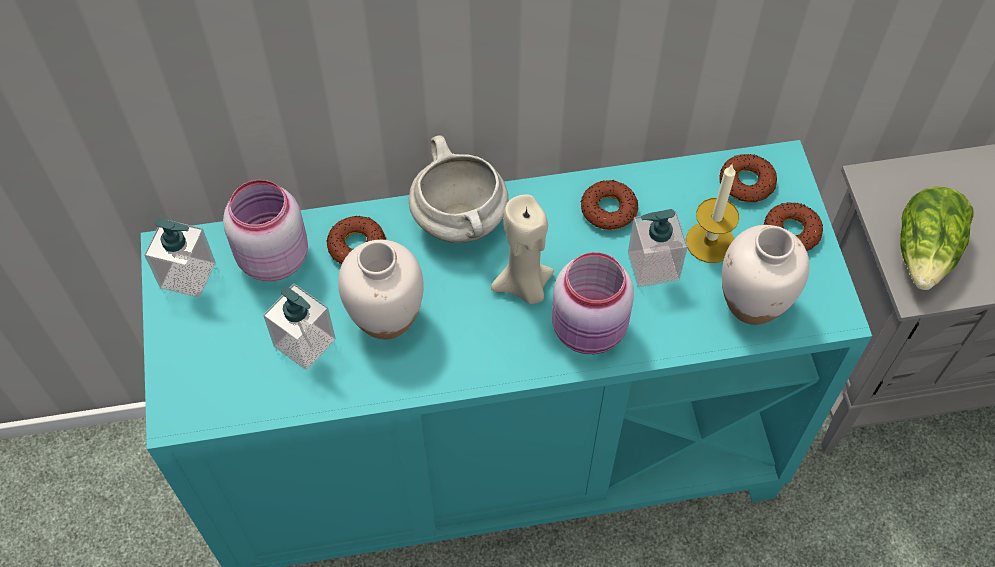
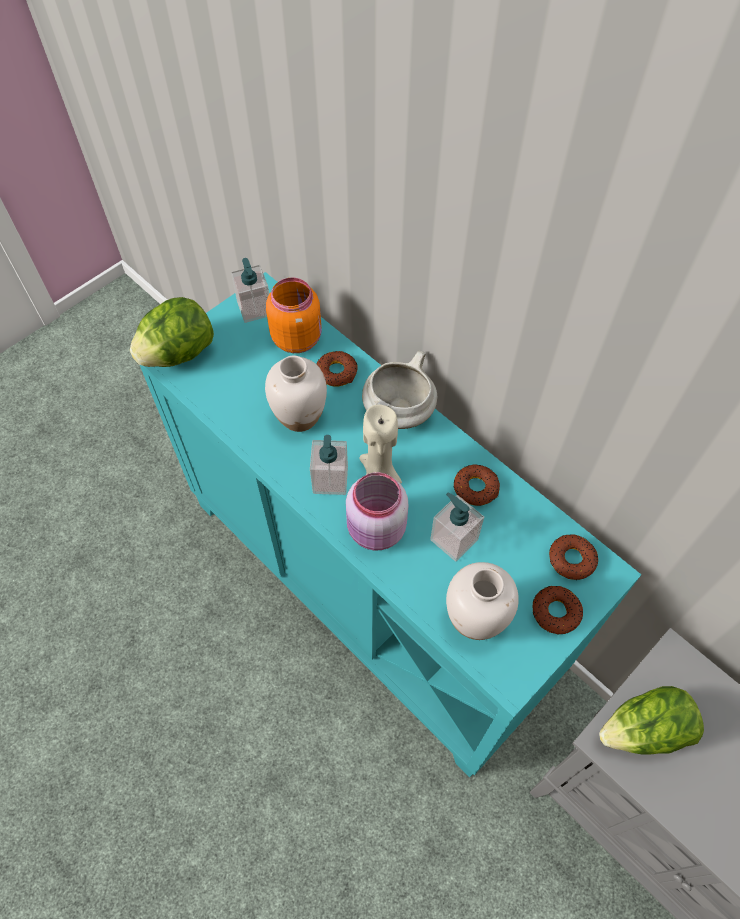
camera: 55 degrees right, 0 degrees up
(180, 395) = (179, 353): none -> lettuce
(272, 256) = (297, 337): pink jar -> orange jar
(305, 343) = (253, 388): soap dispenser -> soap dispenser (330, 480)
(710, 242) = (502, 564): candle -> none

